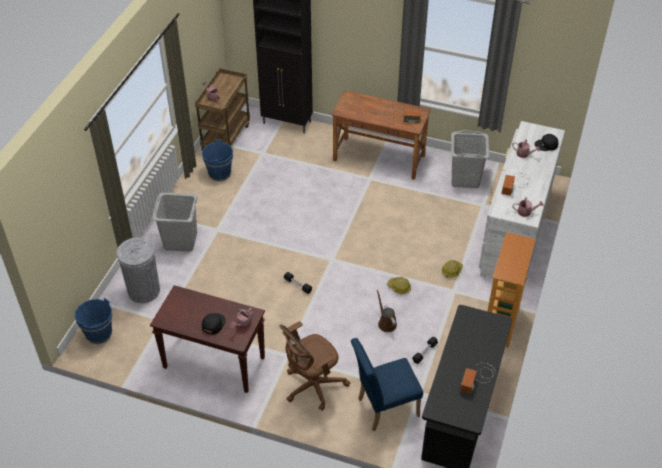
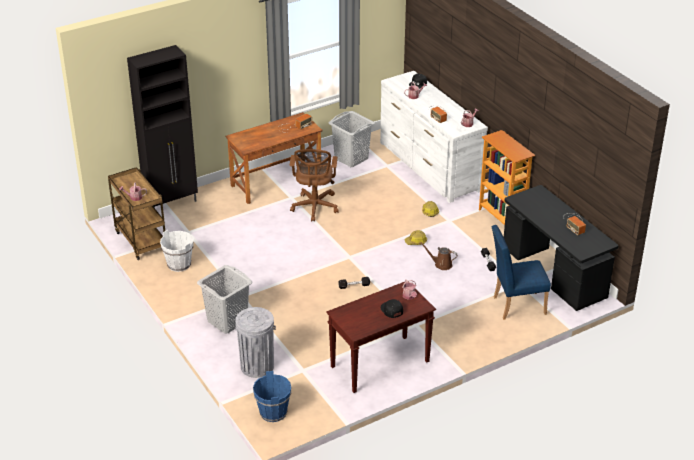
camera: 50 degrees left, 10 degrees down
(220, 173) = (179, 264): blue bucket -> white bucket
(312, 386) = (459, 328): brown office chair -> brown office chair (314, 208)
(383, 408) = (515, 305): blue chair -> blue chair turned 60 degrees clockwise

